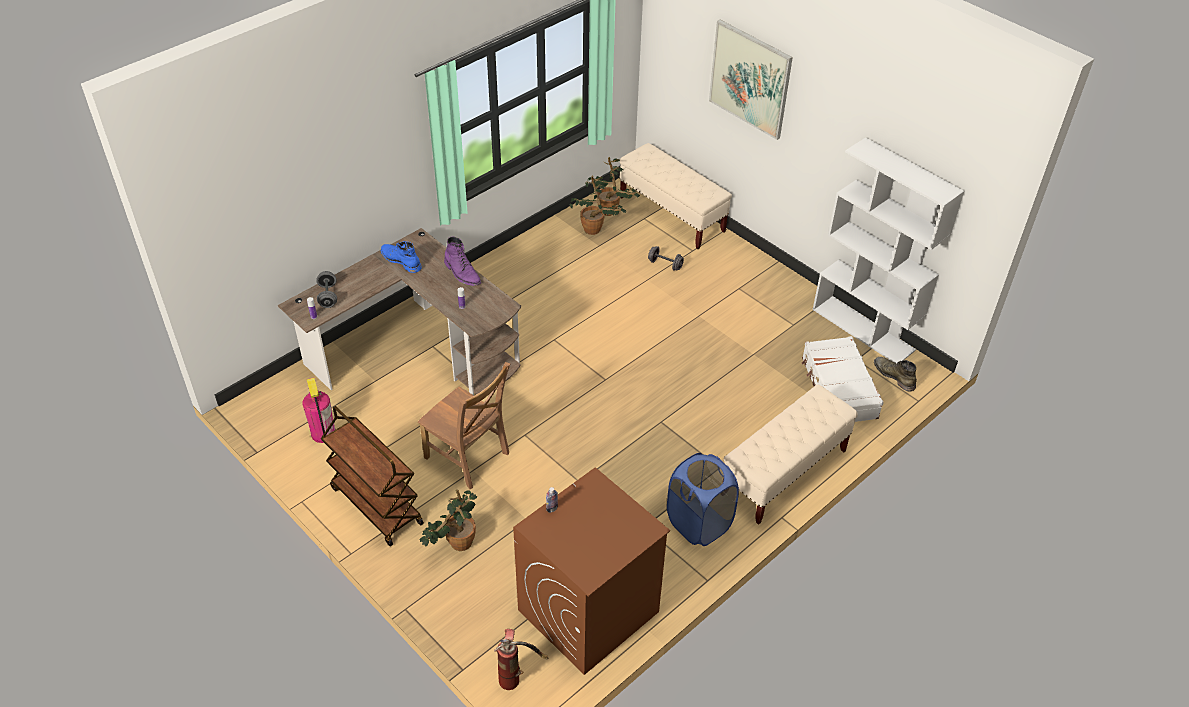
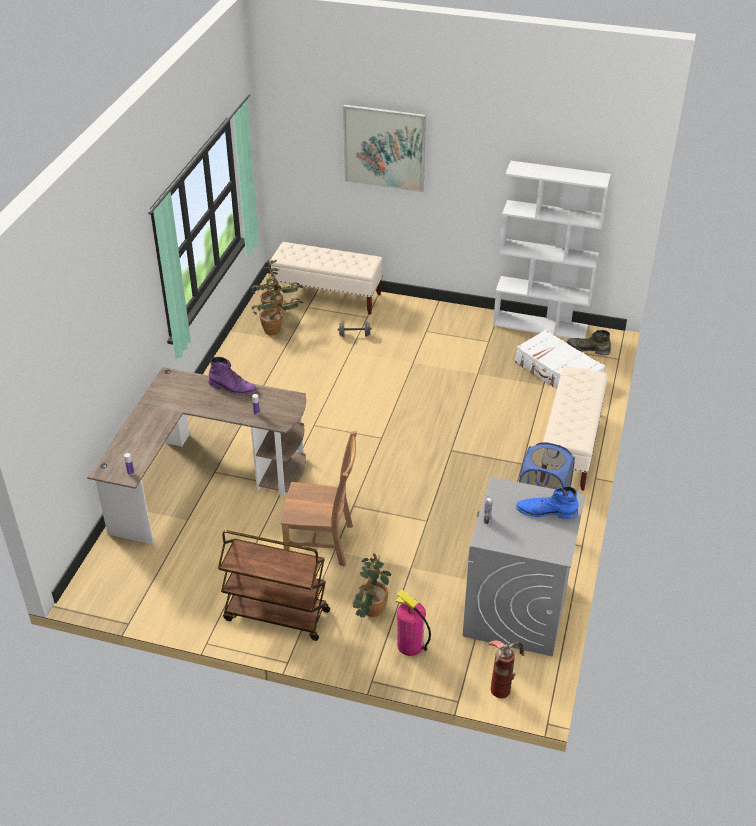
camera: 30 degrees left, 5 degrees down
(323, 433) = (177, 581): fire extinguisher -> fire extinguisher (410, 645)
(328, 296) = (128, 451): grey dumbbell -> none
(401, 260) = (169, 398): blue boot -> blue boot (546, 511)
(588, 612) = (516, 610): brown washing machine -> grey washing machine

